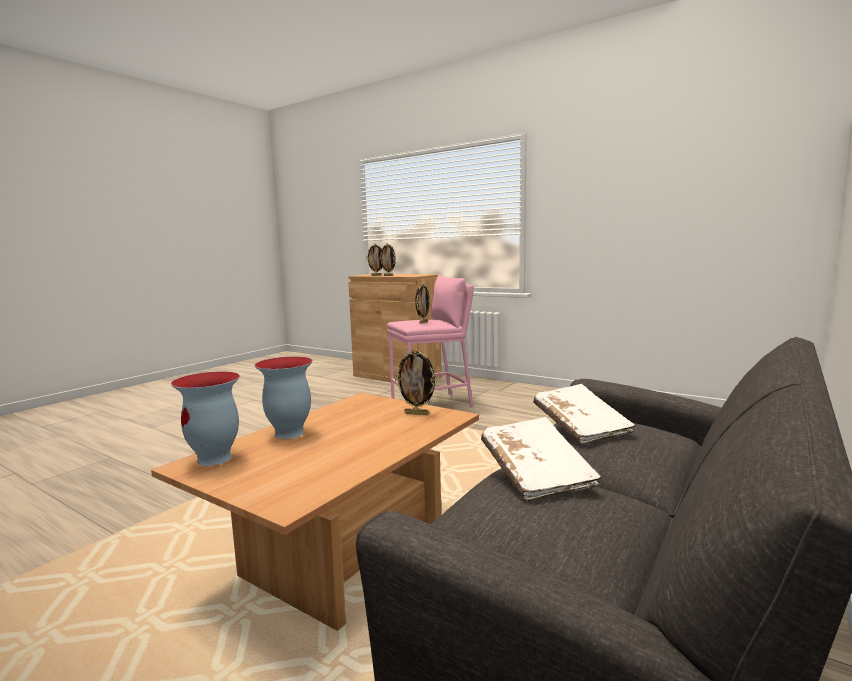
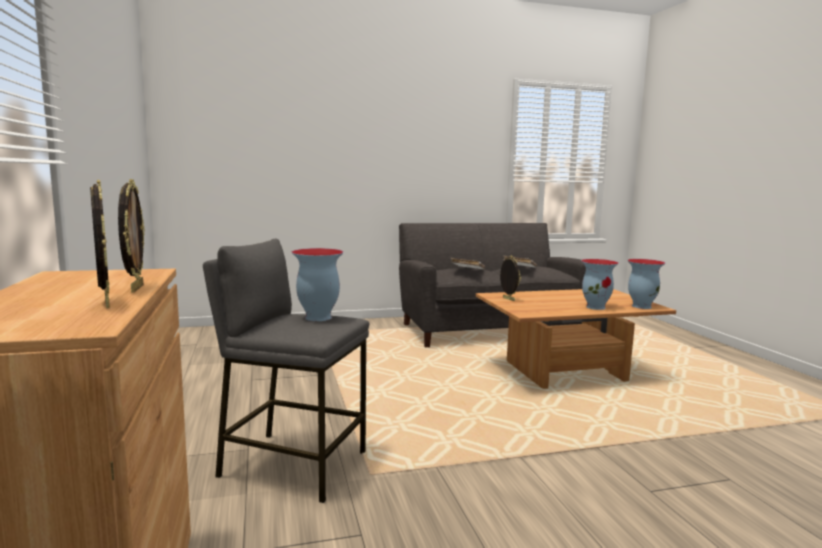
camera: 140 degrees left, 0 degrees up
(423, 322) = (317, 318): picture frame -> vase
(432, 405) = (293, 464): pink stool -> grey stool

